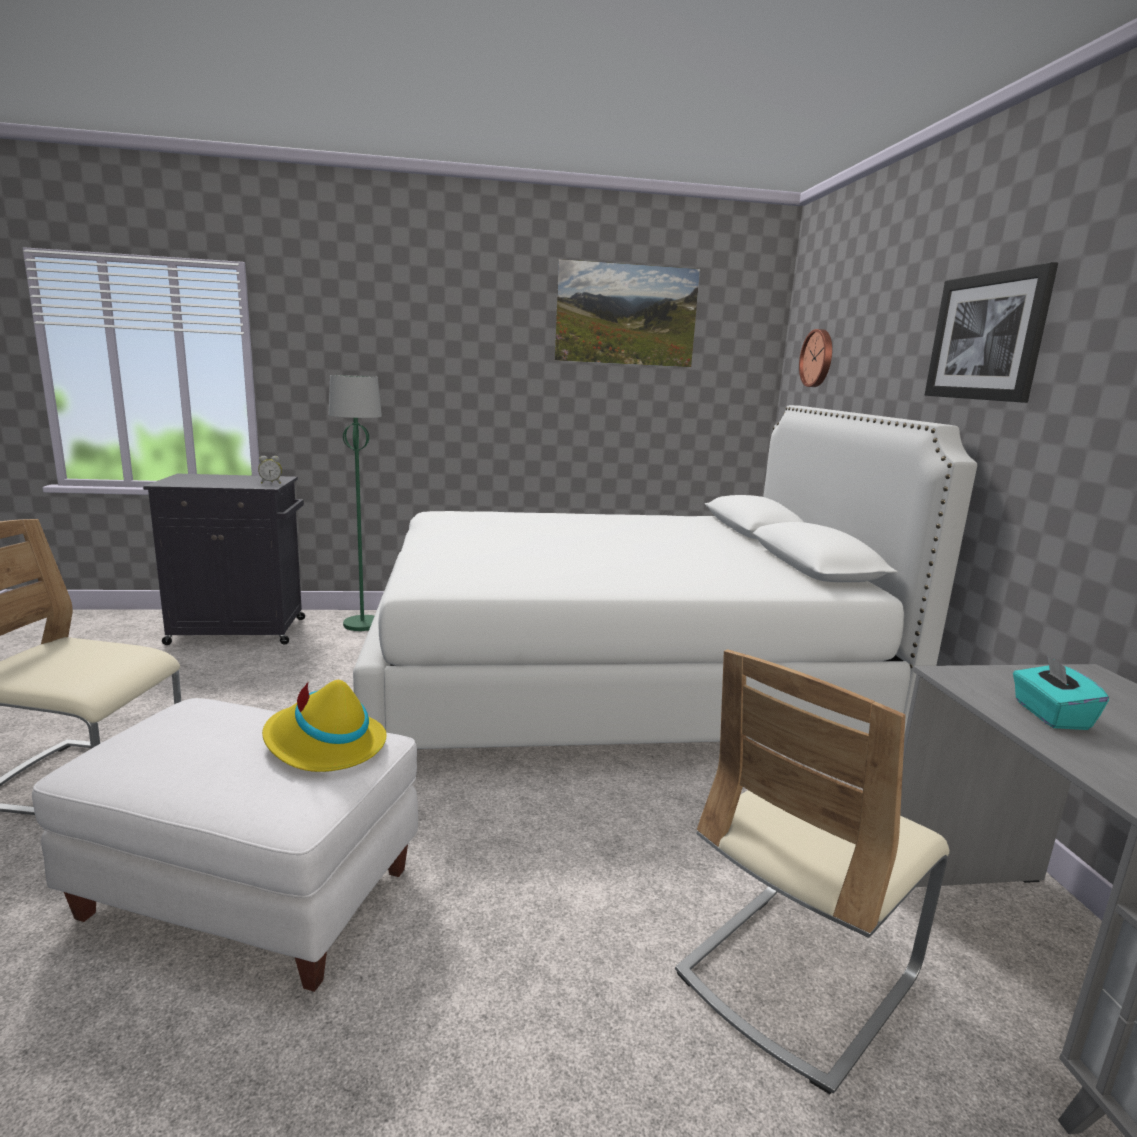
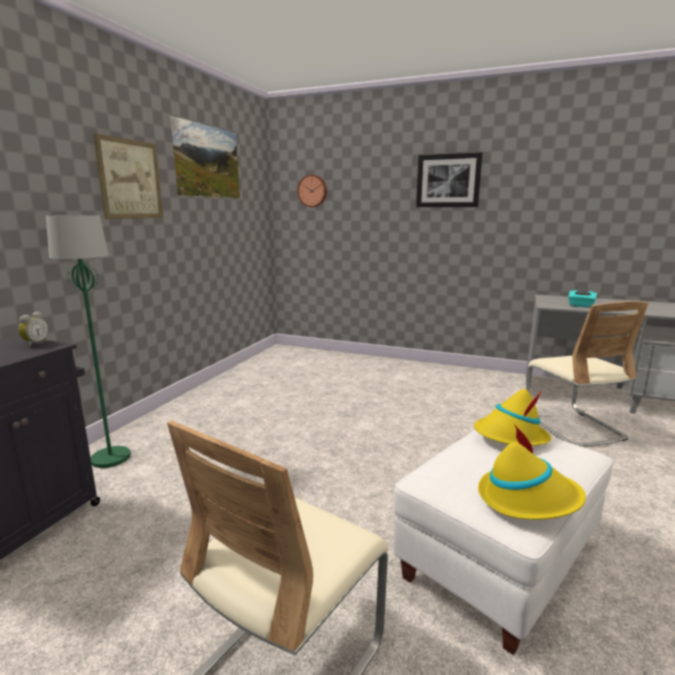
camera: 60 degrees left, 0 degrees up
(136, 763) = (528, 499): none -> yellow hat
(479, 340) = (130, 179): none -> picture
(613, 682) = (325, 396): white bed -> none

